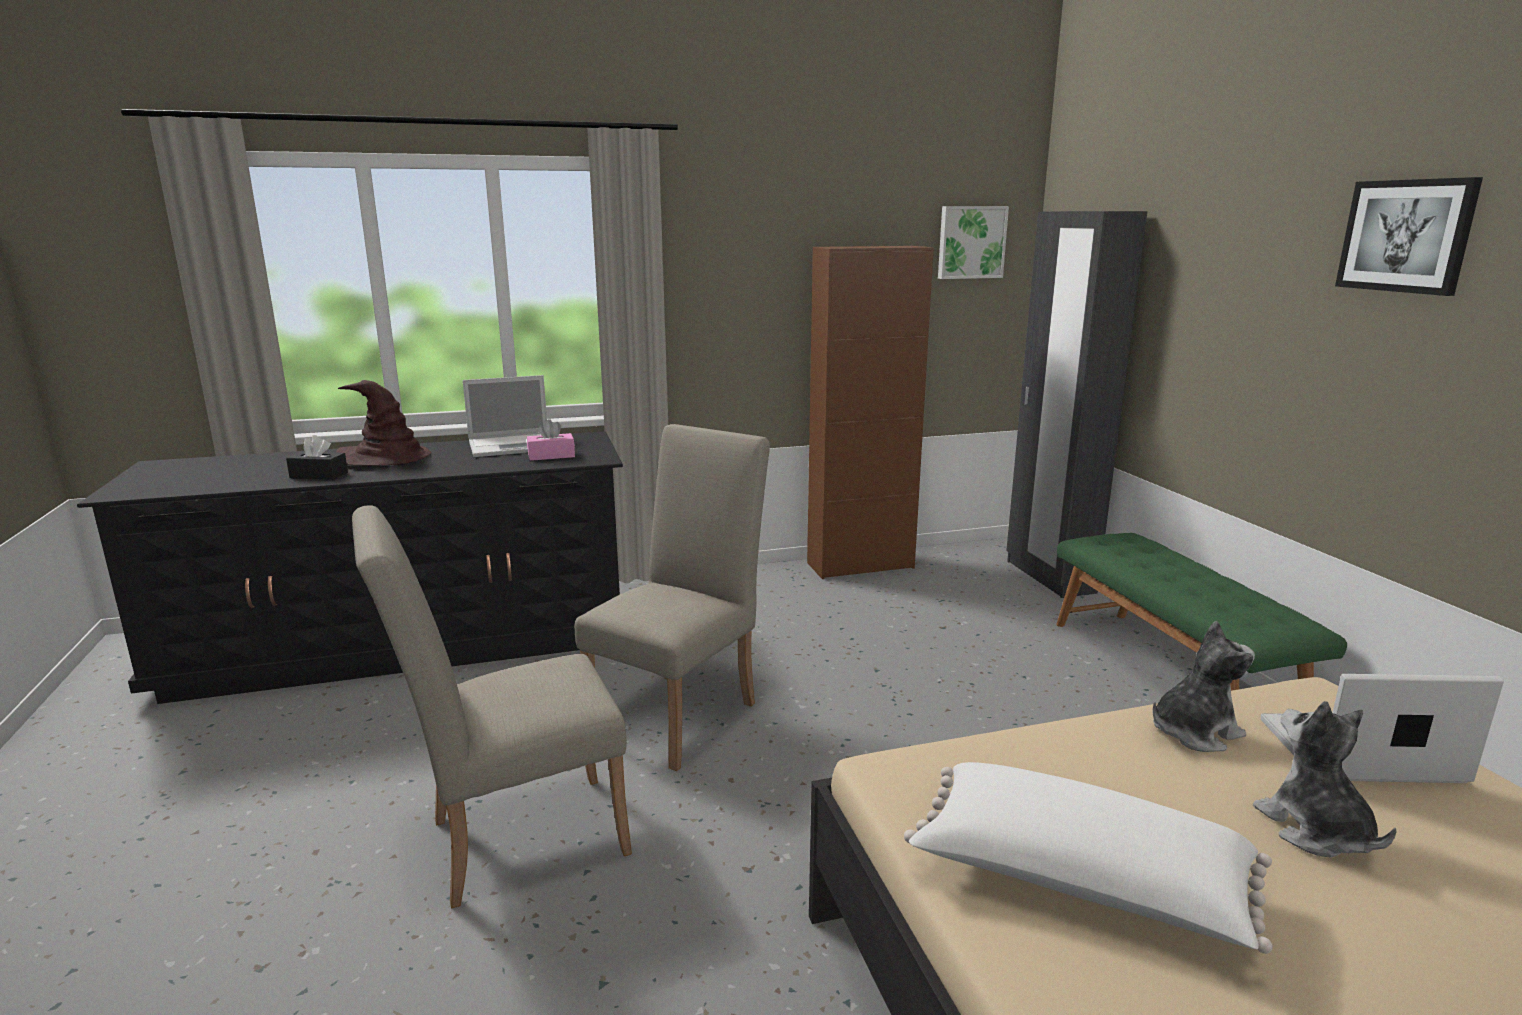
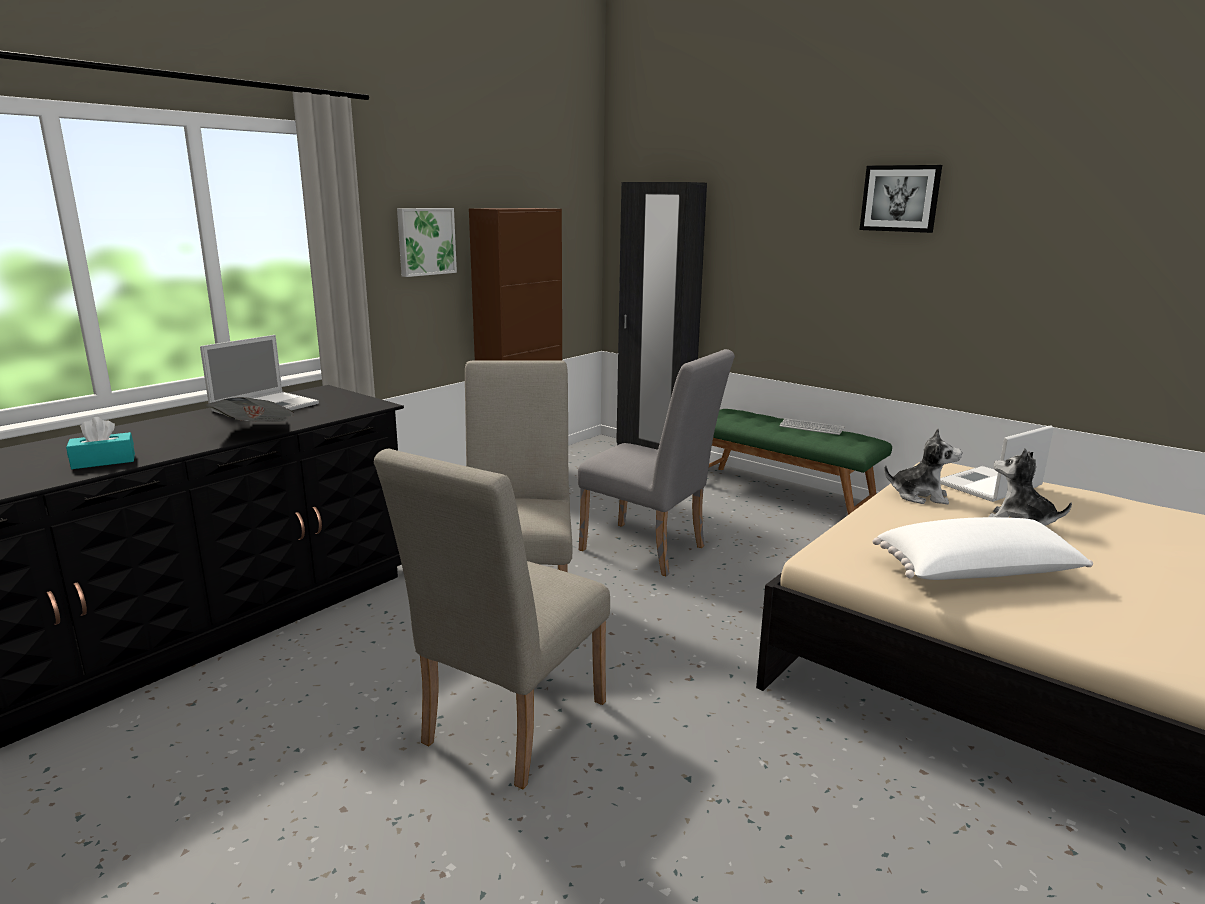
camera: 35 degrees left, 0 degrees up
(319, 475) = (103, 461): black tissue box -> turquoise tissue box
(386, 457) = (147, 435): brown hat -> none
(459, 469) = (257, 432): none -> newspaper
(551, 456) = (325, 409): pink tissue box -> none
(894, 697) = (650, 551): none -> grey chair
(971, 242) = (565, 205): picture -> picture (425, 241)
(1193, 732) = (920, 496): plush toy -> plush toy turned 75 degrees clockwise
(1222, 586) = (811, 428): none -> keyboard

